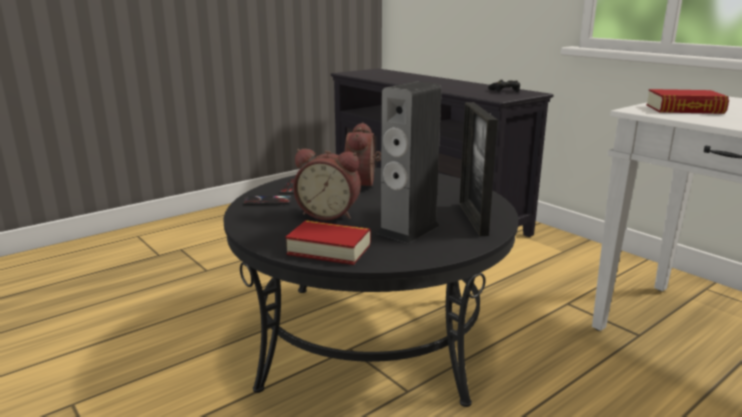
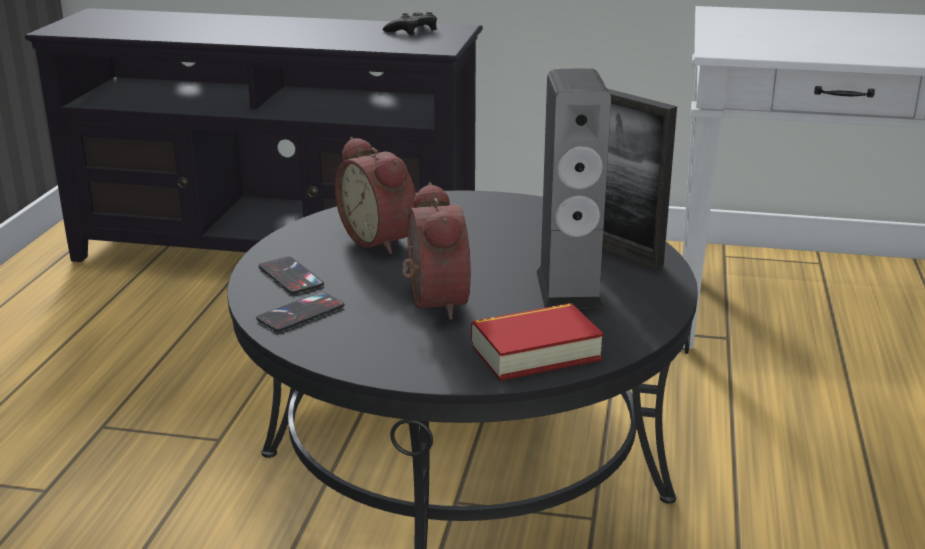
camera: 40 degrees left, 5 degrees up
(329, 214) = (431, 302): alarm clock -> alarm clock turned 75 degrees counterclockwise
(684, 109) = (756, 40): book -> none

